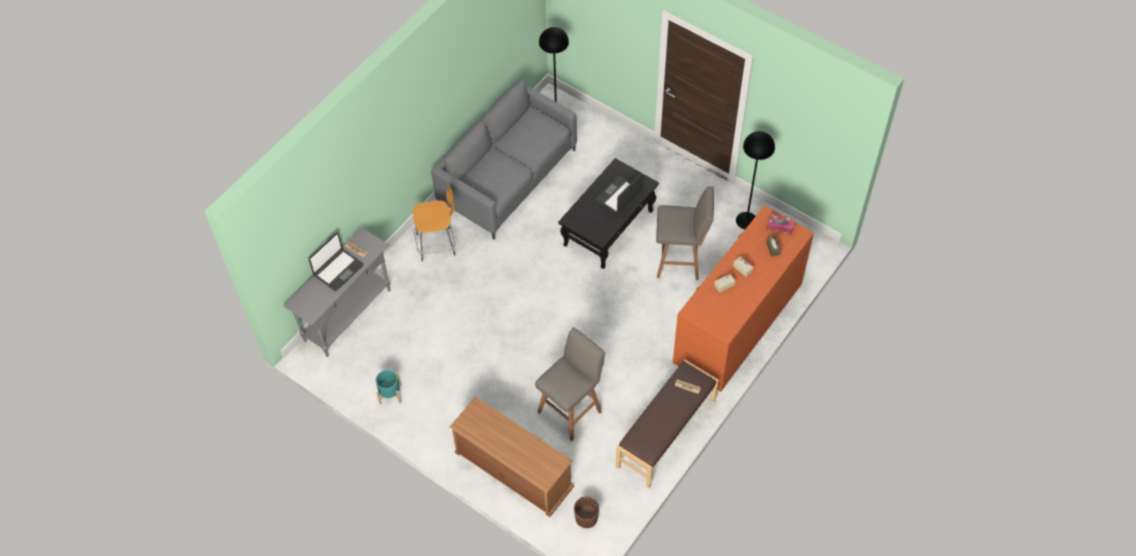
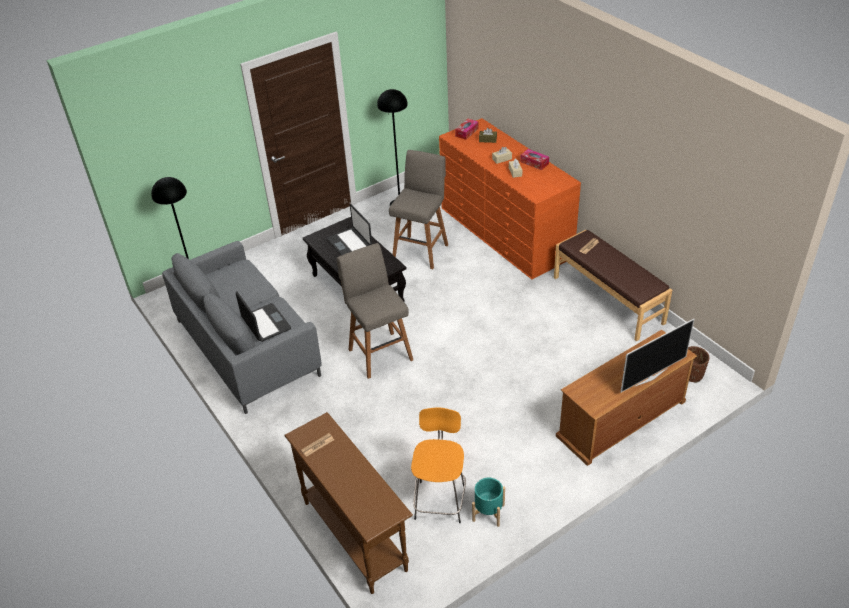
camera: 70 degrees left, 15 degrees down
(338, 270) = (340, 469): laptop -> laptop (265, 323)
(348, 315) = (355, 535): grey console table -> brown console table
(437, 244) = (299, 425): orange stool -> orange stool (440, 500)
(508, 459) = (650, 377): none -> television
(571, 410) = (562, 359): grey stool -> grey stool (379, 353)
(747, 297) = (534, 163): none -> tissue box

